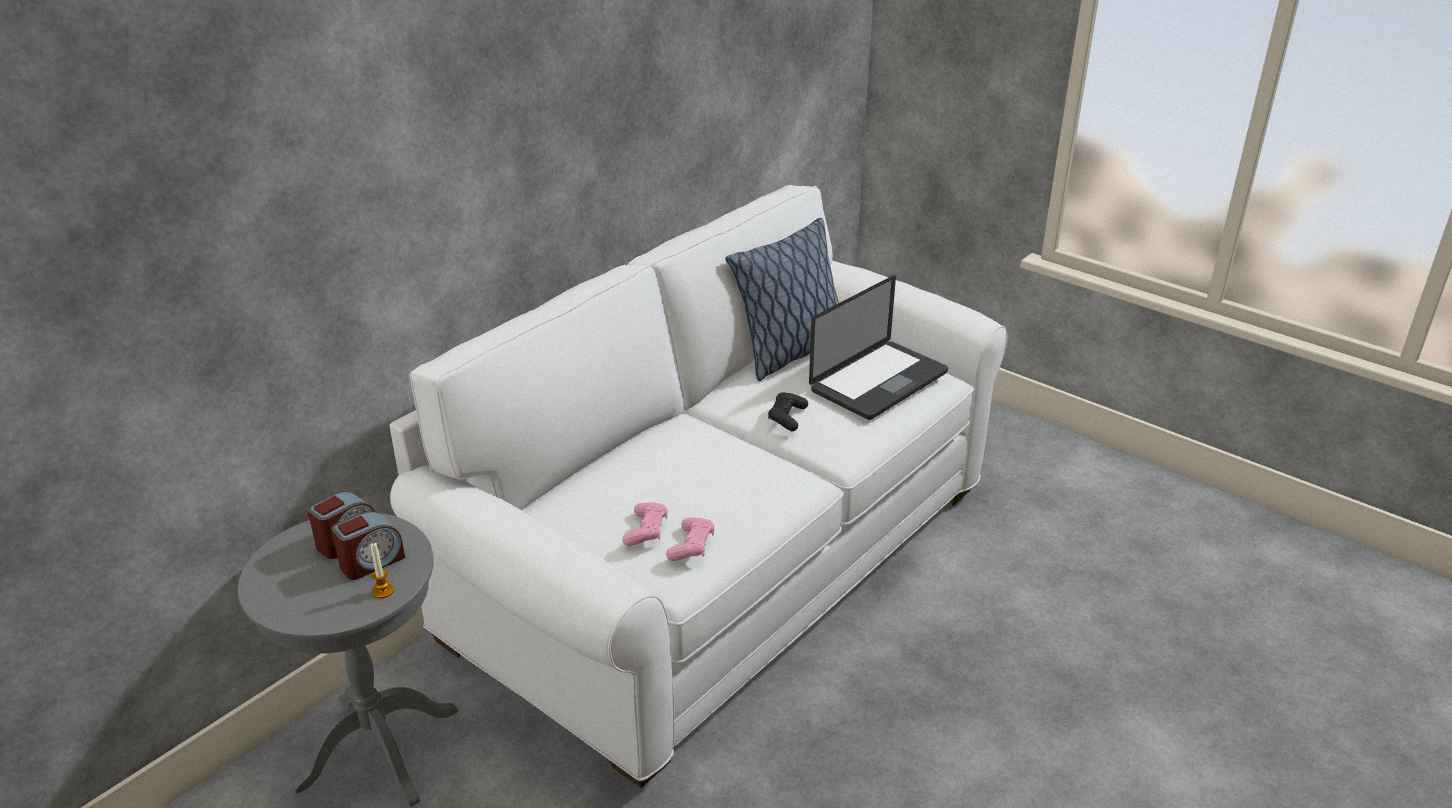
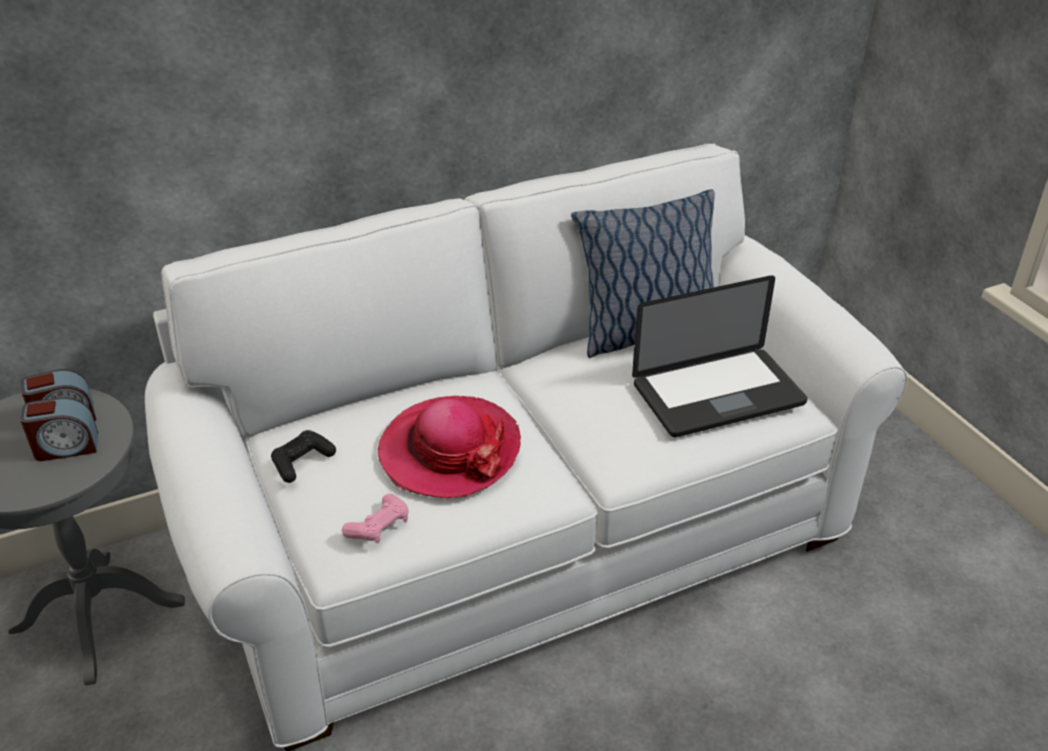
camera: 25 degrees right, 5 degrees up
(383, 591) = (50, 481): candle -> none
(646, 531) = (348, 494): pink game controller -> none
(703, 477) = (449, 451): none -> hat
(787, 417) = (587, 408): black game controller -> black game controller (302, 462)

